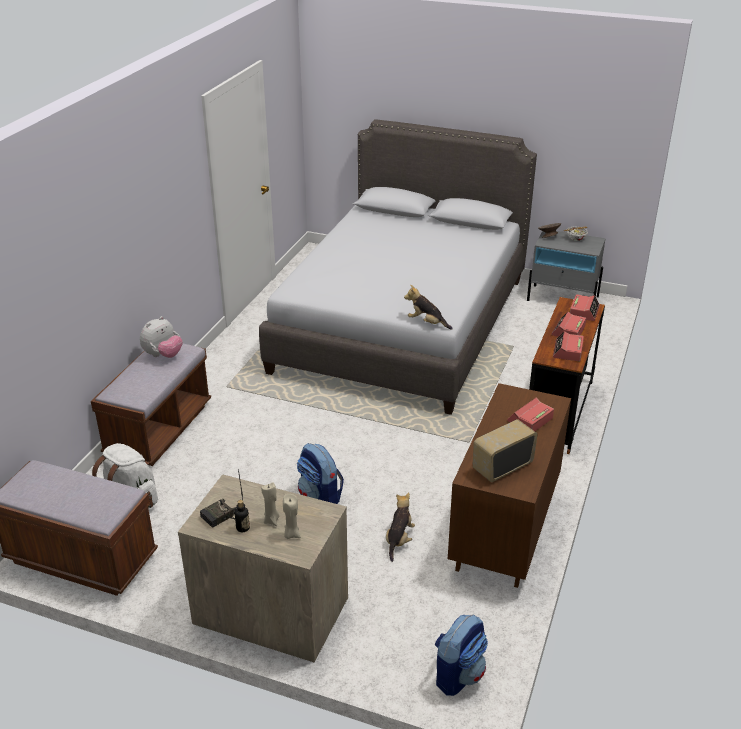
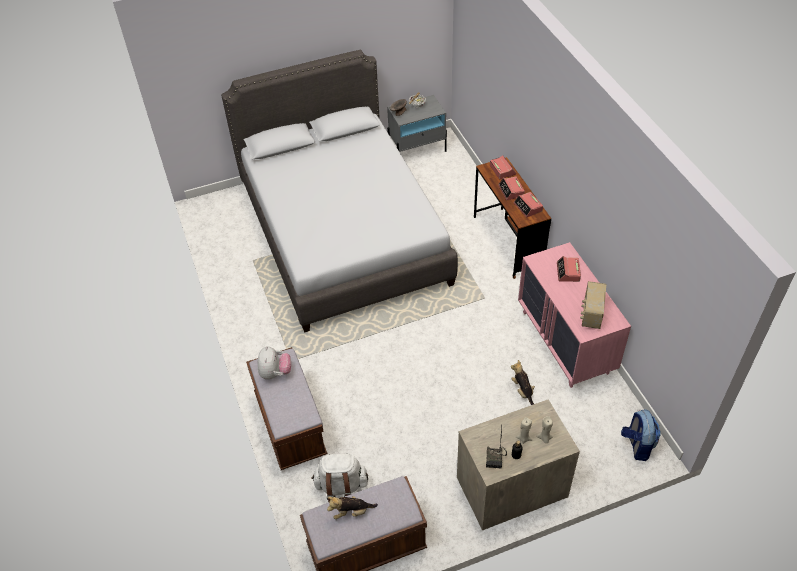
camera: 40 degrees left, 15 degrees up
(320, 497) = (449, 397): backpack -> none
(427, 323) = (423, 235): plush toy -> plush toy (351, 512)
(505, 529) = (565, 342): brown dresser -> pink dresser

